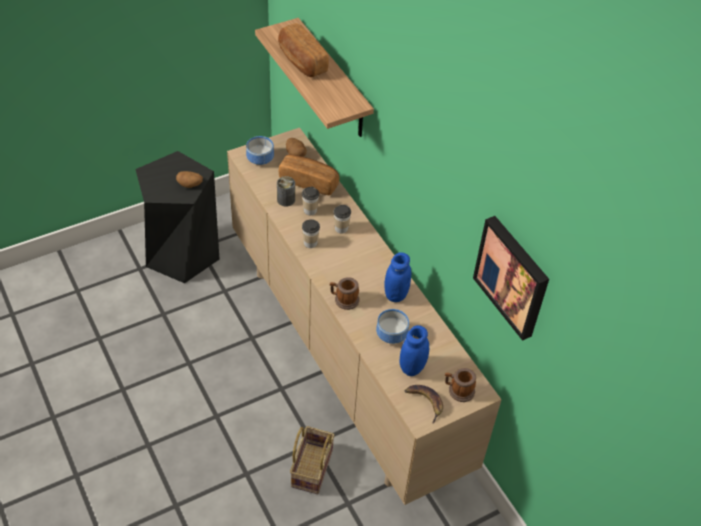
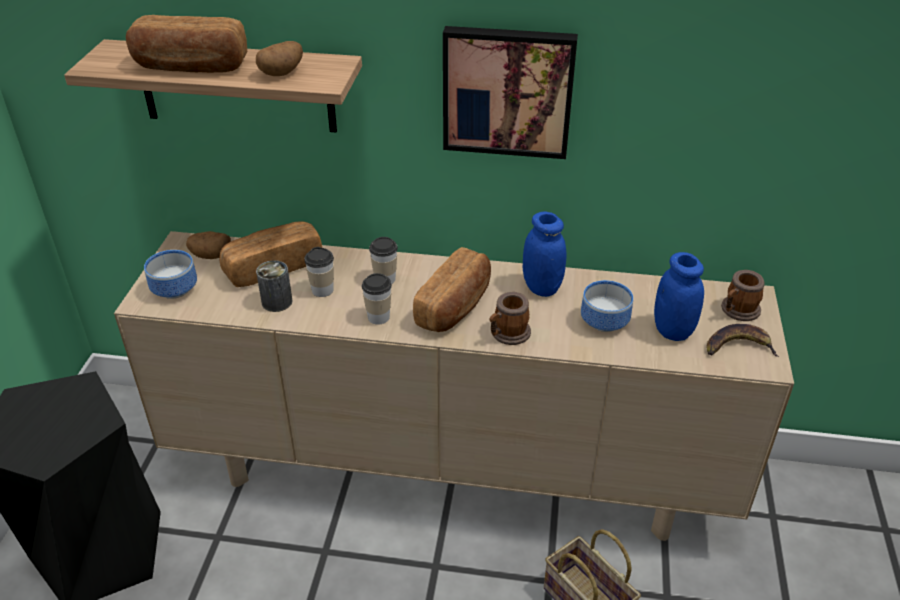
camera: 50 degrees left, 10 degrees down
(190, 185) = (85, 408): potato -> potato (282, 73)
(346, 267) = (455, 306): none -> bread
(513, 276) = (770, 81): picture -> picture (508, 91)

